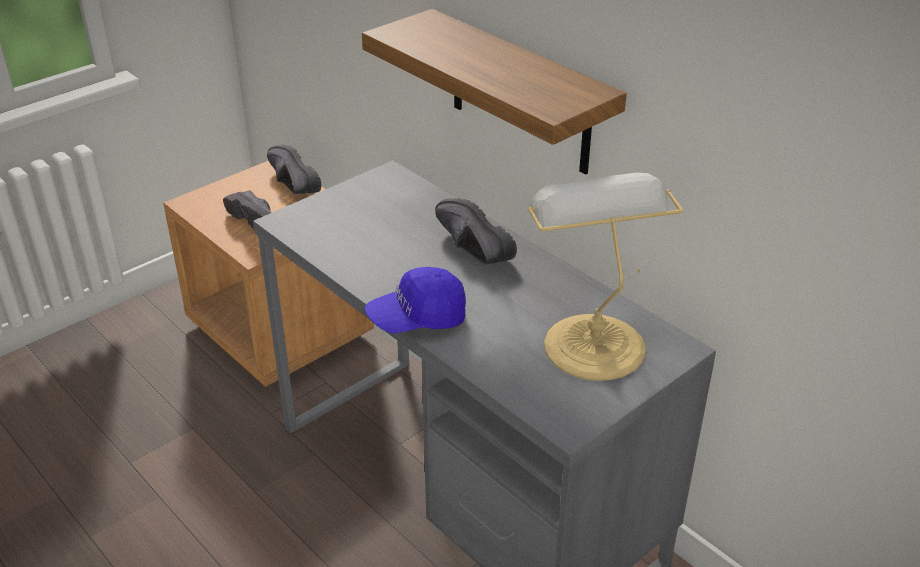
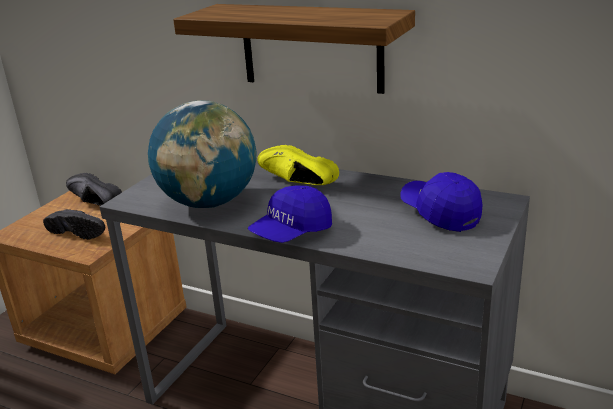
camera: 20 degrees left, 10 degrees down
(361, 250) = (209, 203): none -> globe
(468, 249) = (296, 183): black shoe -> yellow shoe
(591, 343) = (440, 213): table lamp -> blue cap

